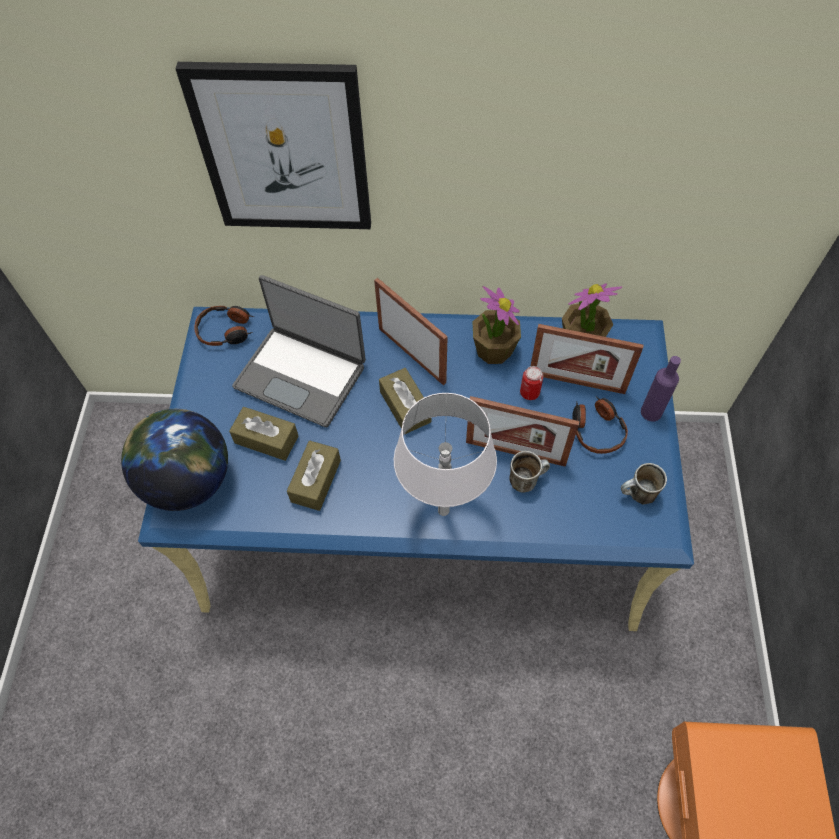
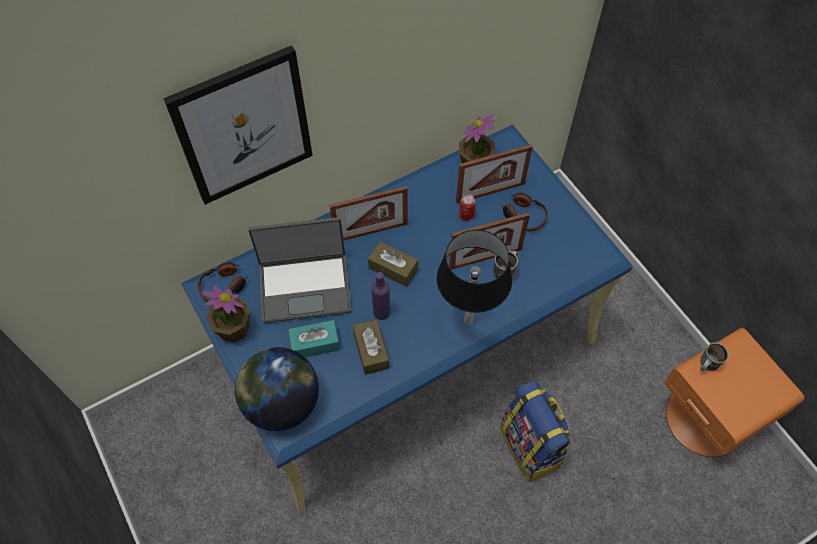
camera: 35 degrees left, 0 degrees up
(266, 439) = (315, 344): brown tissue box -> turquoise tissue box
(411, 355) = (371, 232): picture frame -> picture frame turned 150 degrees clockwise
(444, 510) = (468, 320): white table lamp -> black table lamp
(480, 700) = (531, 446): none -> backpack
(493, 350) = (422, 199): potted plant -> potted plant (233, 329)
(637, 496) = (576, 243): mug -> mug (707, 366)
(651, 412) = (548, 187): purple bottle -> purple bottle (381, 312)

